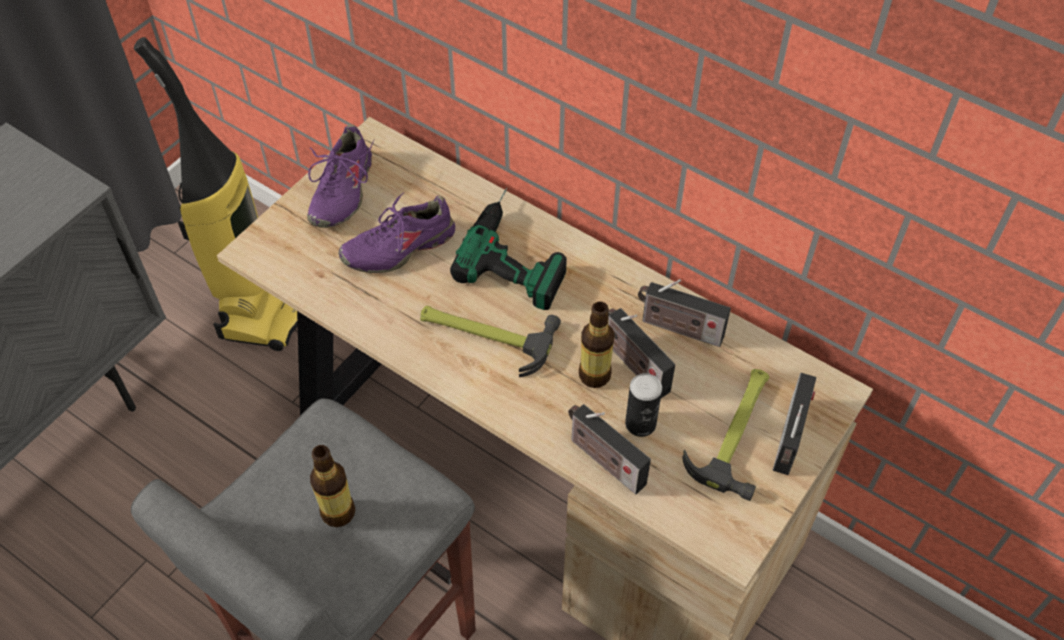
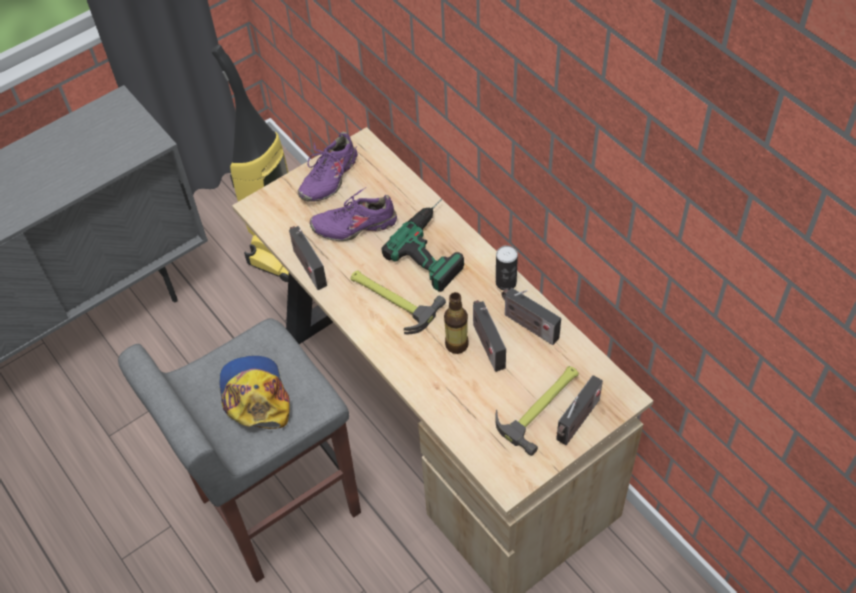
camera: 20 degrees right, 0 degrees up
(338, 512) = (255, 395): bottle -> cap
(603, 460) = (441, 404): radio -> radio (308, 266)
(640, 423) = (476, 385): can -> can (506, 282)

